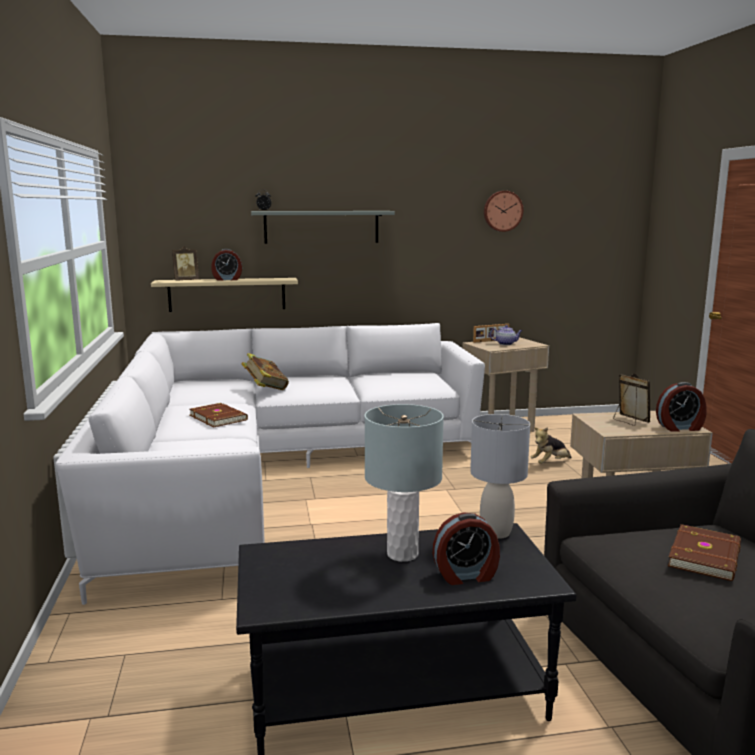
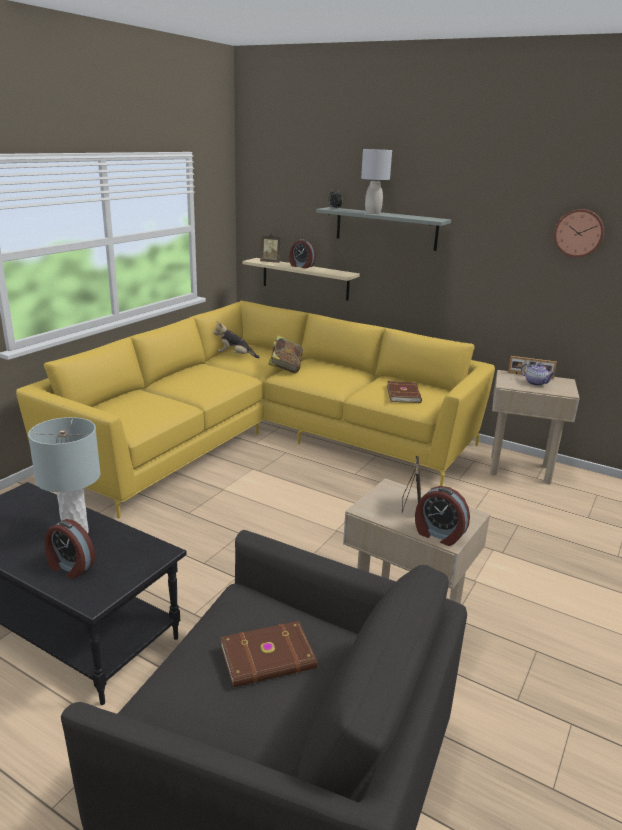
camera: 40 degrees right, 10 degrees up
(219, 417) = (206, 383): brown book -> brown book (404, 394)
(266, 473) = (264, 438): white sofa -> yellow sofa
(495, 532) = (155, 549): grey table lamp -> grey table lamp (373, 213)
(550, 463) = (499, 522): plush toy -> plush toy (235, 356)

